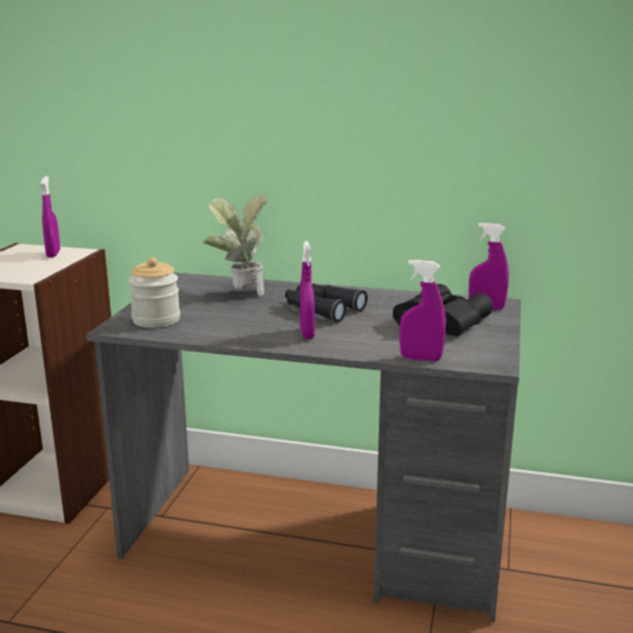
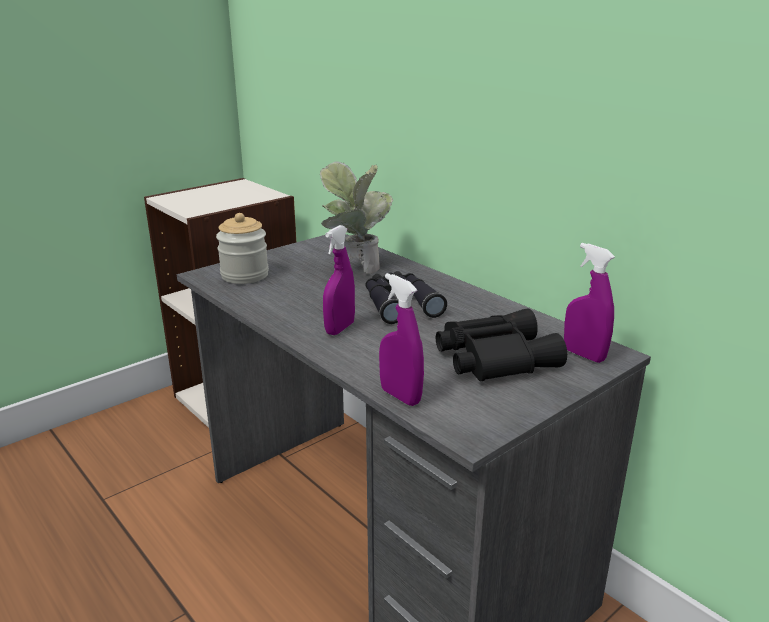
camera: 35 degrees right, 5 degrees up
(53, 254) = (249, 193): purple spray bottle -> none

